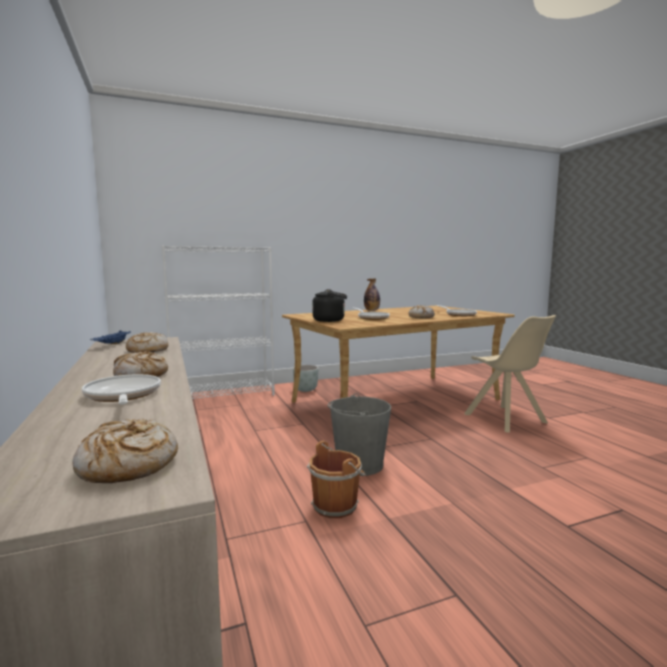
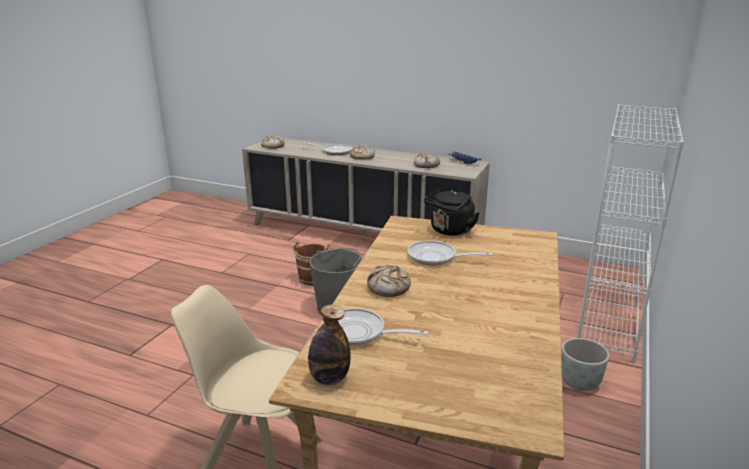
camera: 135 degrees right, 15 degrees up
(371, 310) = (529, 302): bottle -> bottle (329, 379)

